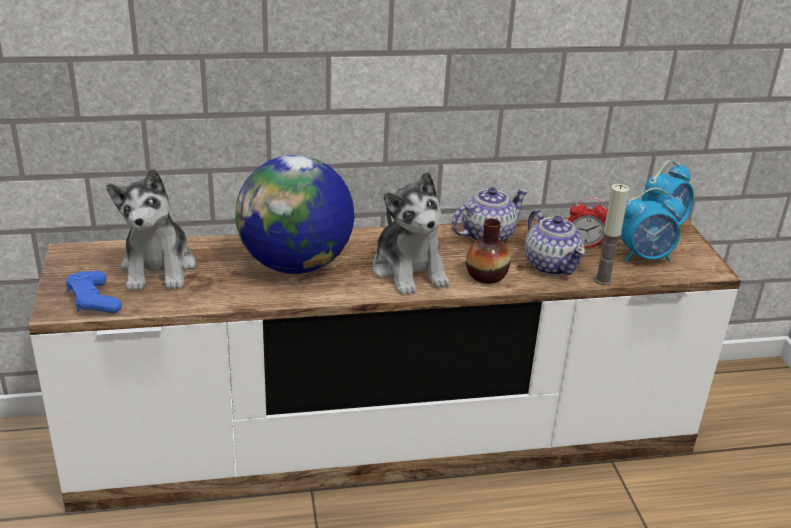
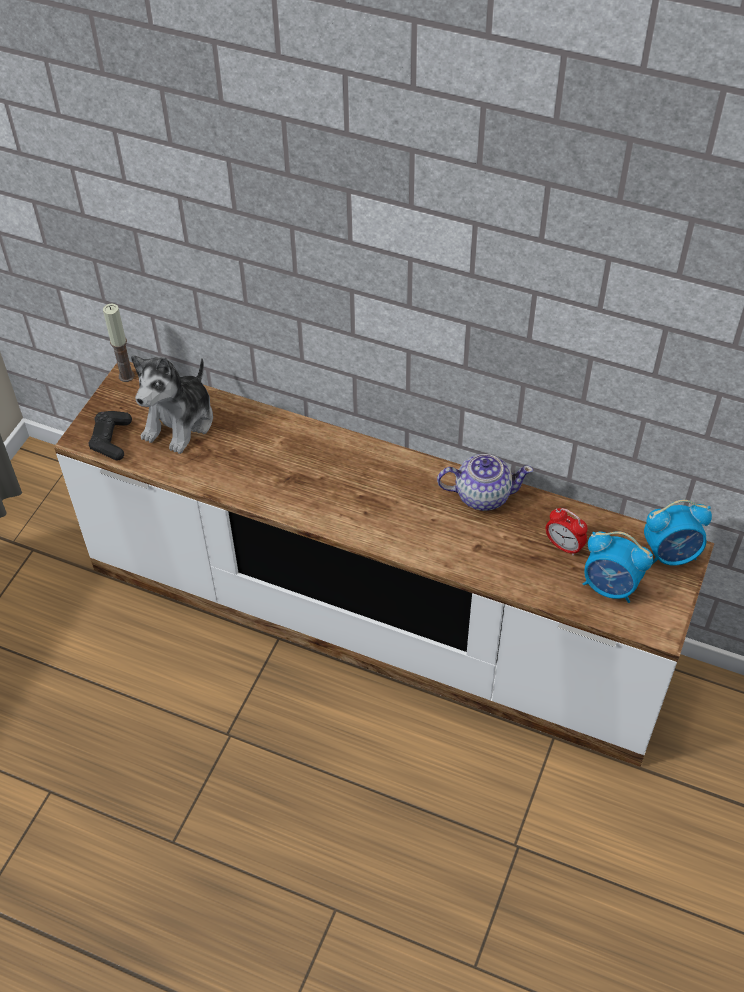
camera: 35 degrees right, 20 degrees up
(94, 301) = (111, 440): blue game controller -> black game controller
(296, 265) = (287, 463): globe -> none
(409, 270) = (376, 509): plush toy -> none
(486, 275) = (437, 544): vase -> none
(551, 265) = (508, 557): teapot -> none
(603, 280) = (539, 596): candle -> candle (126, 376)

